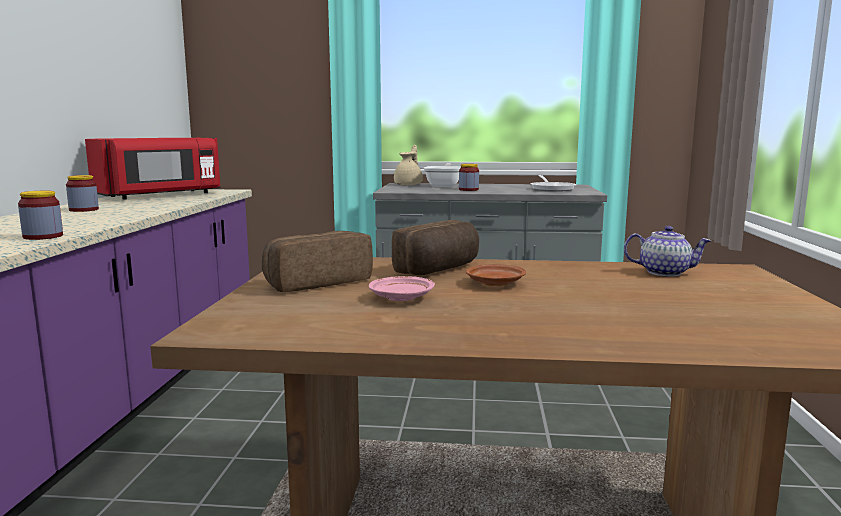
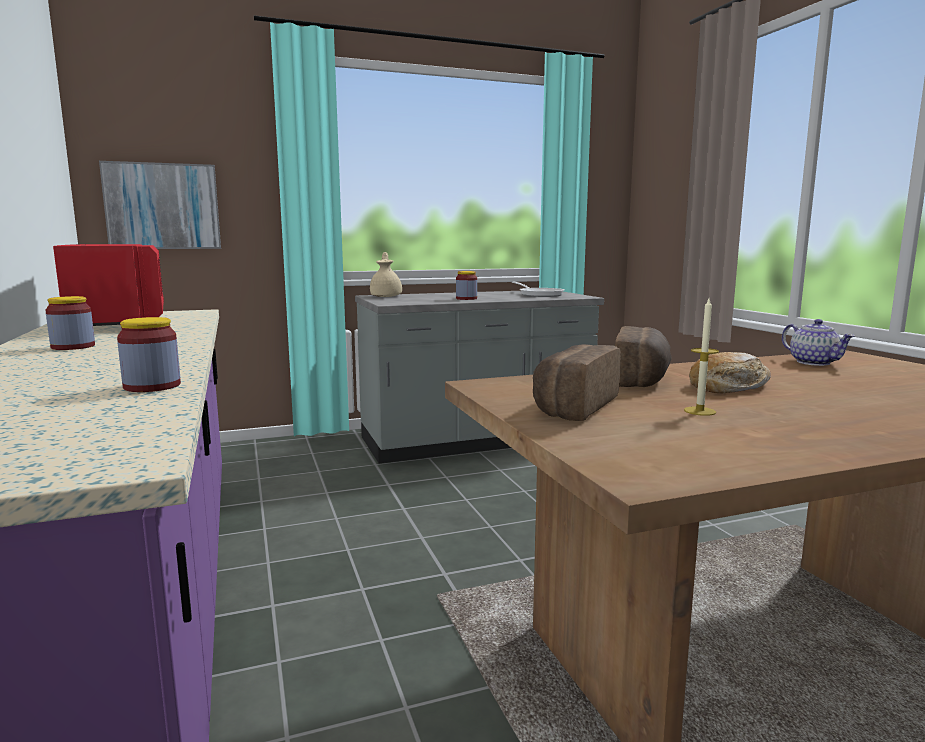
camera: 25 degrees left, 0 degrees up
(160, 195) = (119, 322): red microwave -> red microwave turned 45 degrees counterclockwise
(247, 107) = (163, 206): none -> picture
(401, 298) = (699, 411): pink plate -> candle
(444, 186) = (427, 296): frying pan -> none
(495, 283) = (729, 387): brown plate -> bread
(664, 272) = (814, 362): teapot -> teapot turned 75 degrees clockwise

